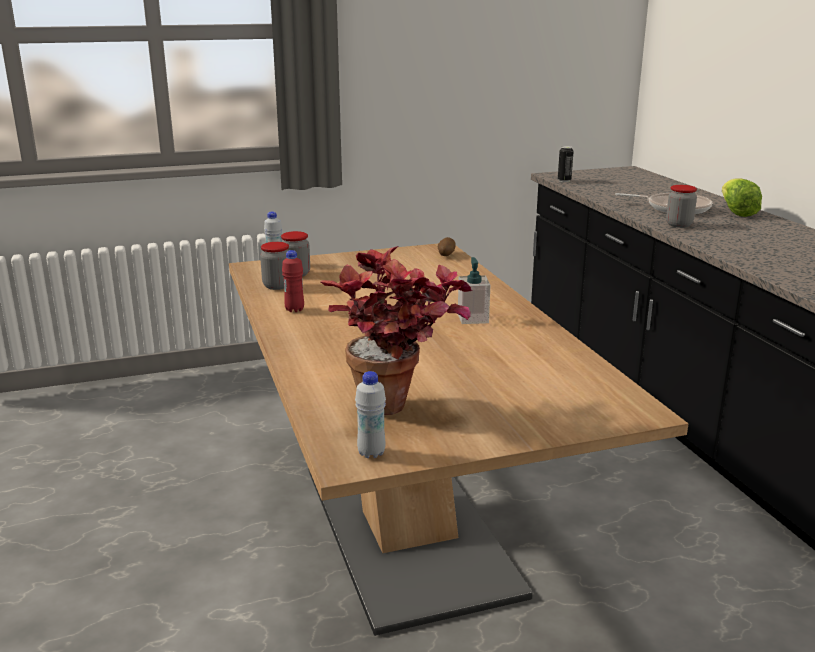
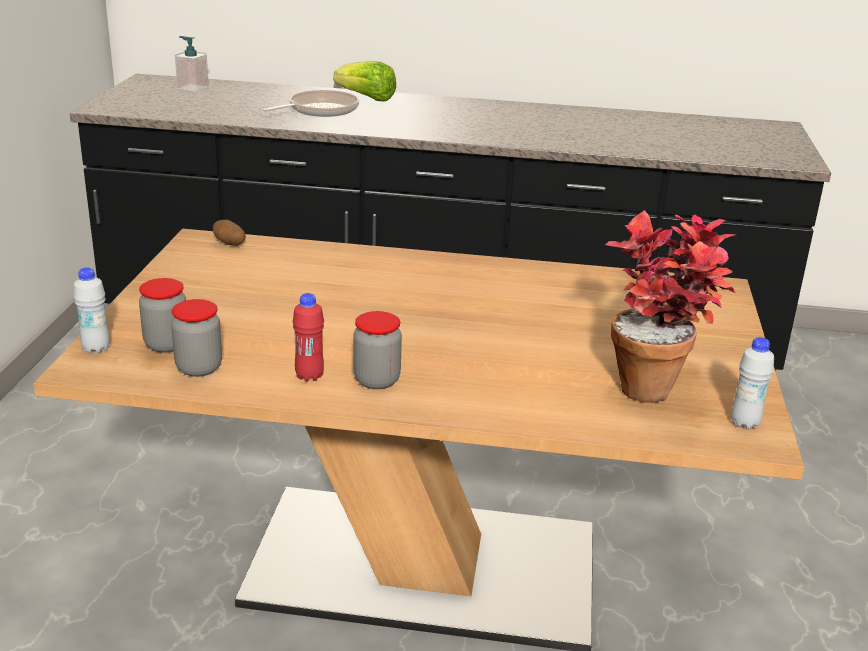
camera: 65 degrees left, 5 degrees up
(473, 318) = (451, 288): soap dispenser -> soap dispenser (192, 87)
(564, 181) = (136, 111): can -> none
(679, 225) = (374, 125): jar -> jar (376, 380)

